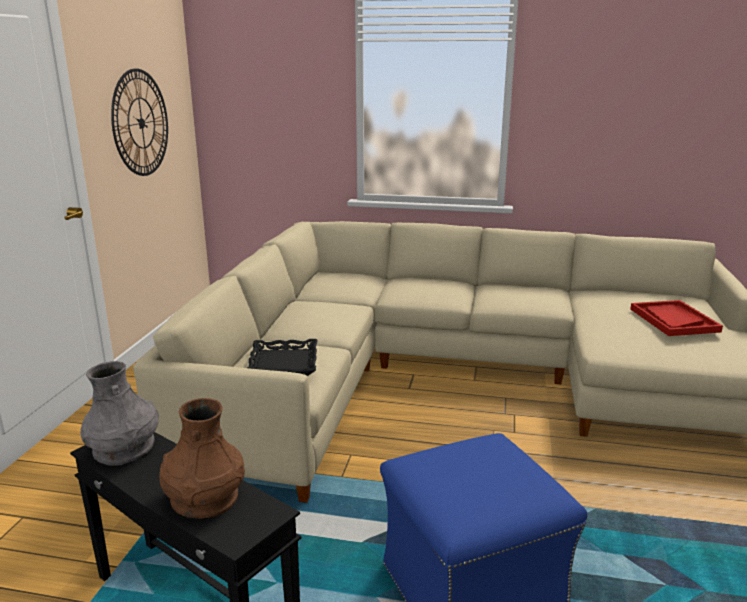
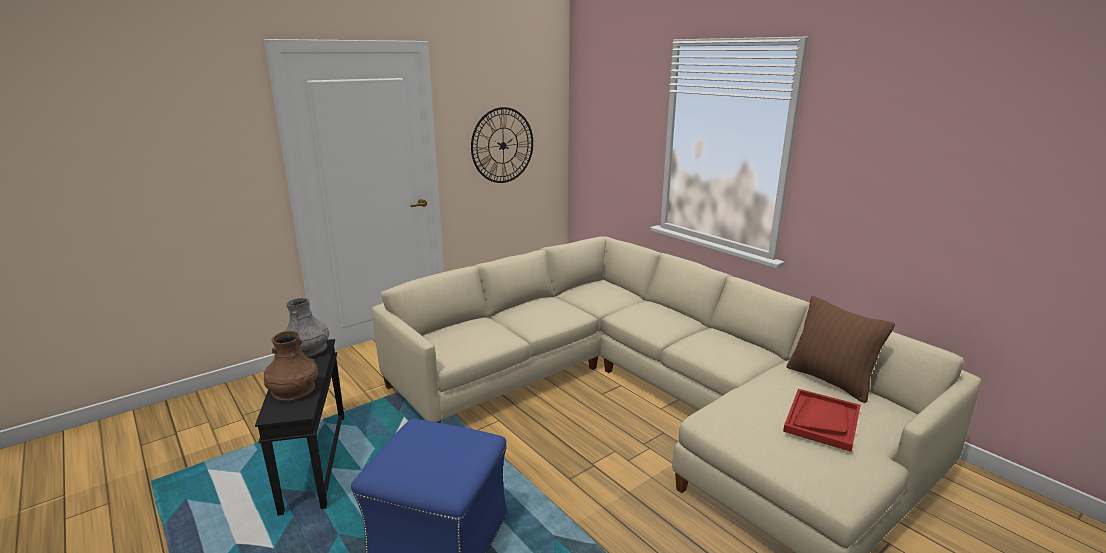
camera: 40 degrees right, 0 degrees up
(283, 363) = (466, 336): black tray -> none
(627, 294) = (830, 381): none -> brown pillow

